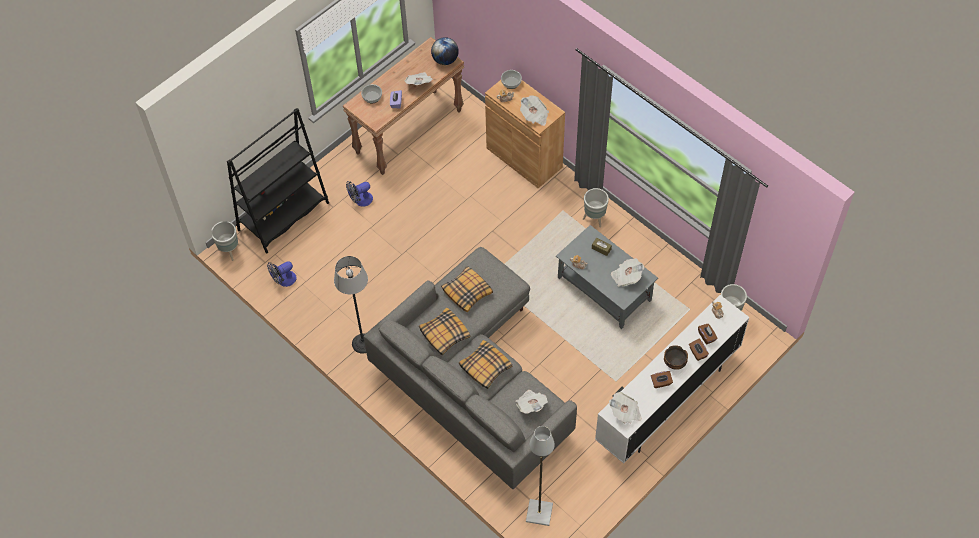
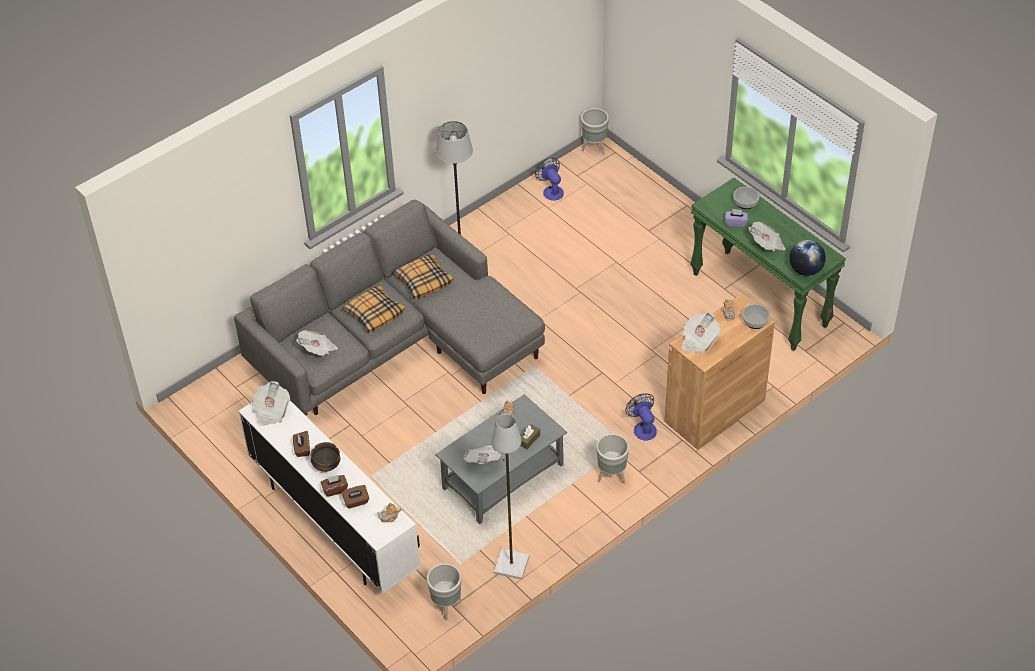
camera: 95 degrees right, 10 degrees down
(283, 216) = (638, 190): black bookcase -> none
(360, 200) = (656, 254): fan -> fan (643, 427)
(408, 131) = (760, 299): brown console table -> green console table
(467, 292) = (477, 303): pillow -> none
(539, 513) = (220, 392): grey floor lamp -> grey floor lamp (510, 565)

